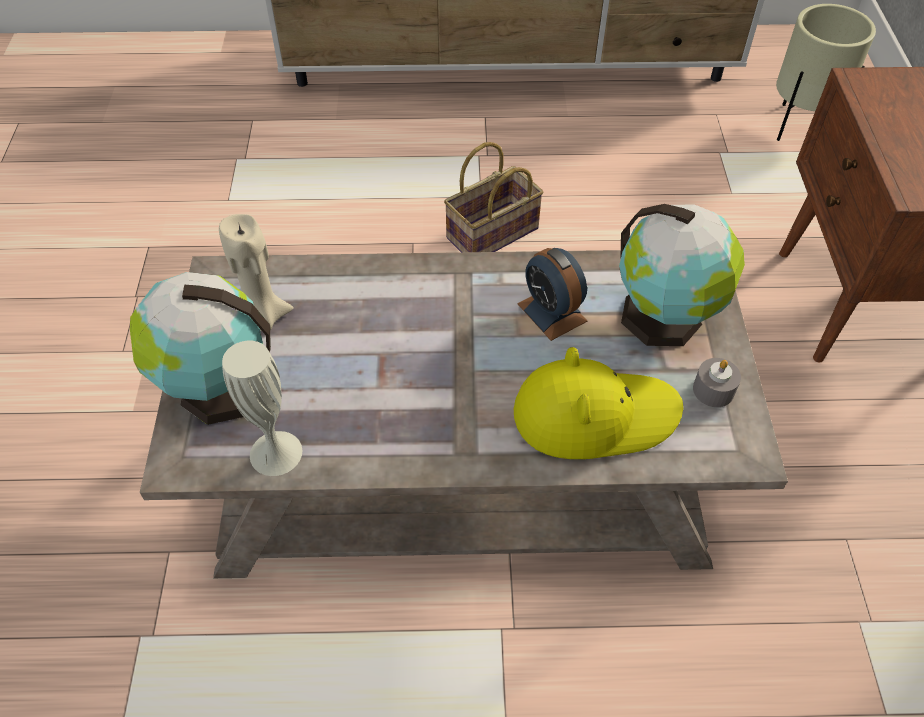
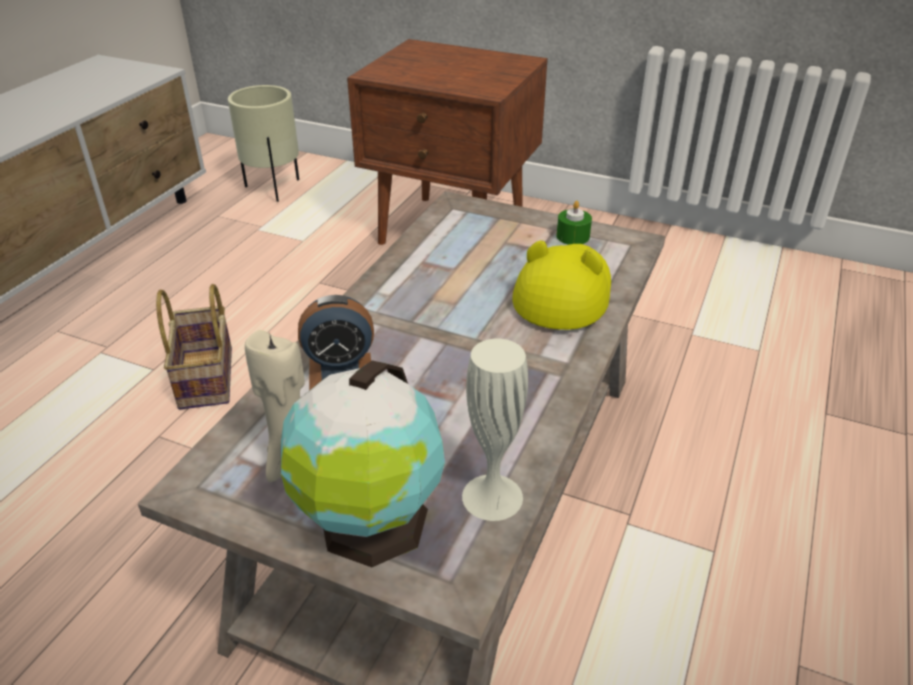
camera: 65 degrees left, 15 degrees down
(552, 312) = (444, 280): alarm clock -> alarm clock (340, 371)
(665, 318) = (492, 233): globe -> none
(713, 390) = (573, 236): grey candle -> green candle

